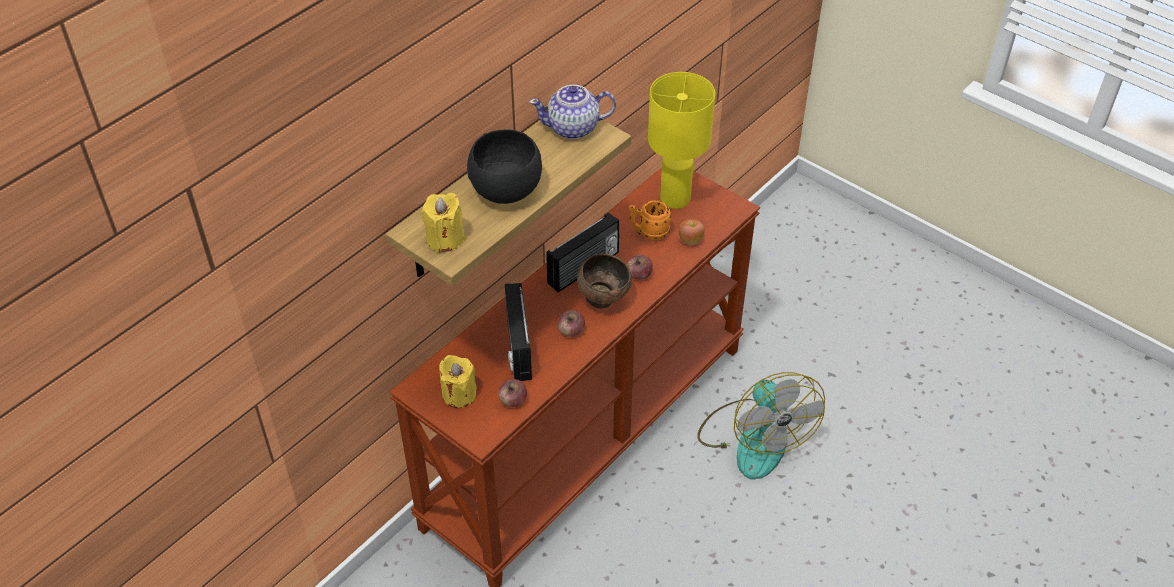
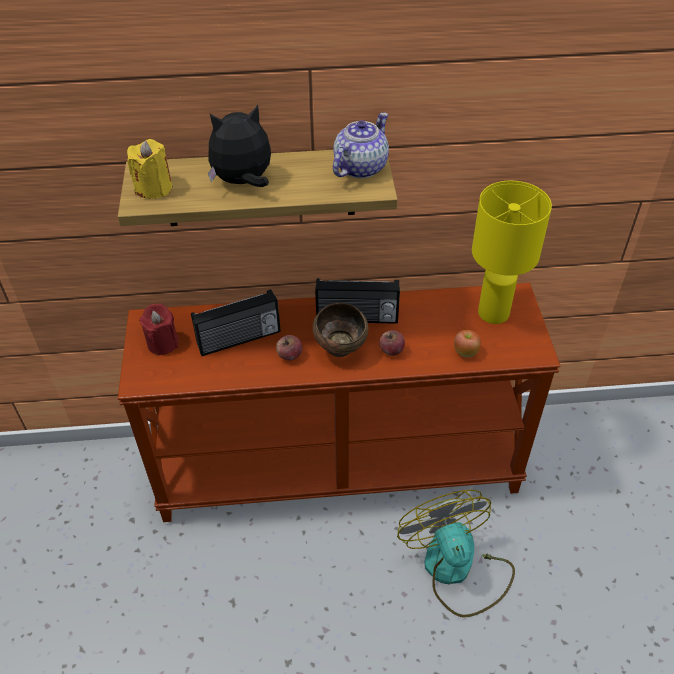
camera: 45 degrees right, 0 degrees up
(459, 394) = (163, 343): yellow candle -> red candle
(506, 191) = (243, 182): black bowl -> plush toy
(513, 401) = (188, 374): apple -> none
(517, 347) = (239, 339): radio -> radio turned 150 degrees counterclockwise
(573, 128) = (359, 168): teapot -> teapot turned 90 degrees clockwise
(648, 233) = (439, 324): orange mug -> none
(754, 438) = (457, 569): fan -> fan turned 135 degrees clockwise

